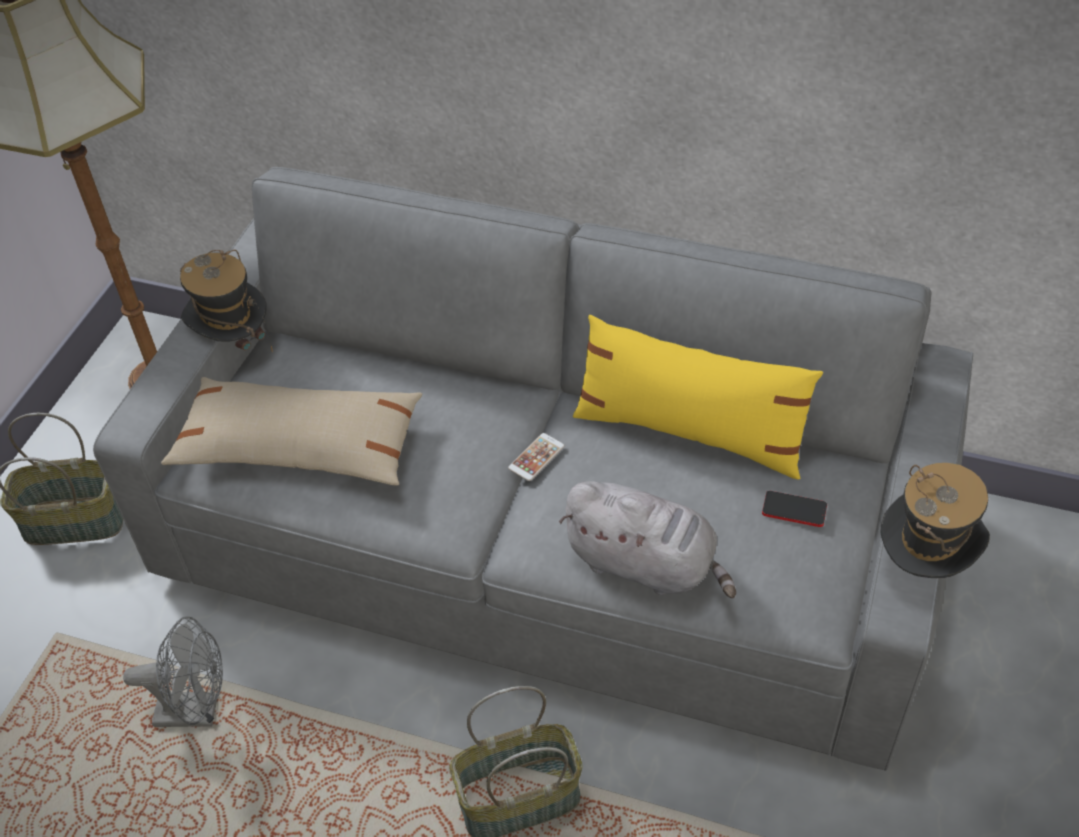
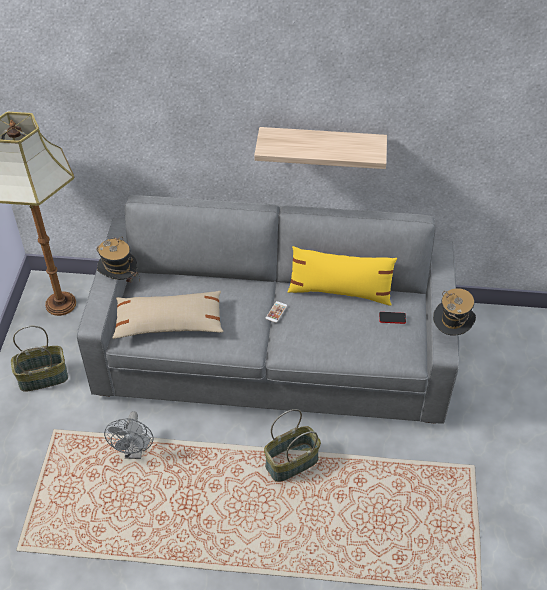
camera: 15 degrees left, 0 degrees up
(197, 711) = (134, 451): grey fan -> grey fan turned 105 degrees clockwise
(646, 564) = (336, 350): grey plush toy -> none
(682, 96) = (322, 147): none -> shelf

